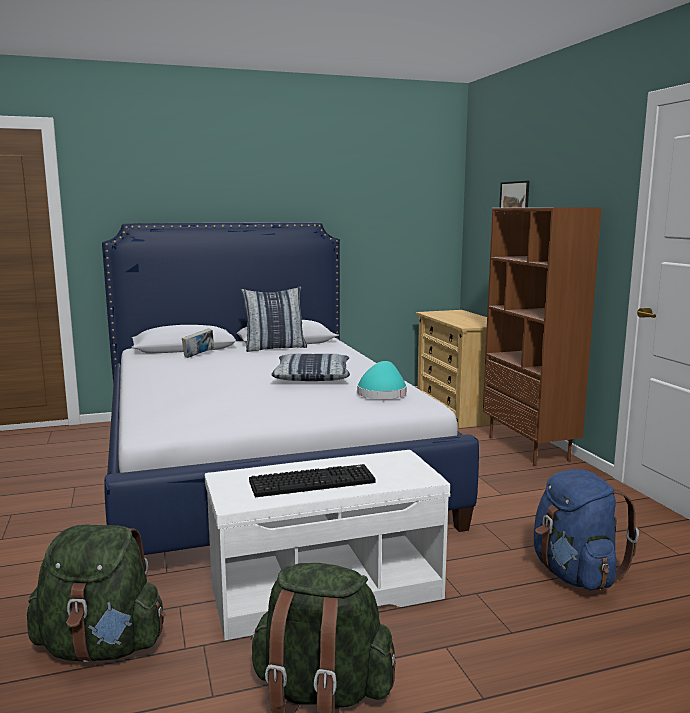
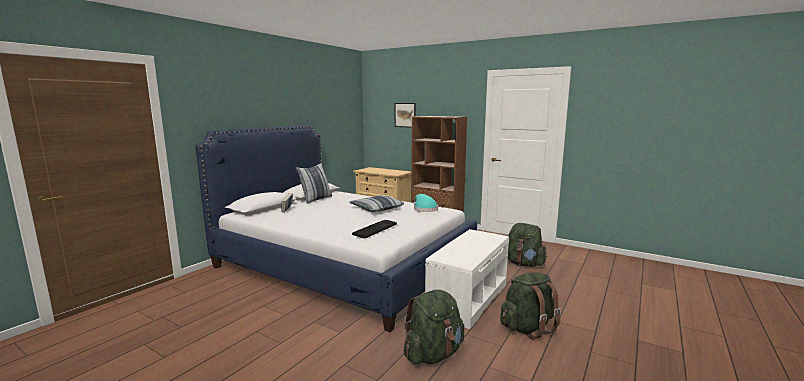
camera: 40 degrees left, 0 degrees up
(313, 481) = (471, 248): keyboard -> keyboard (375, 229)
(574, 574) = (523, 264): blue backpack -> green backpack

